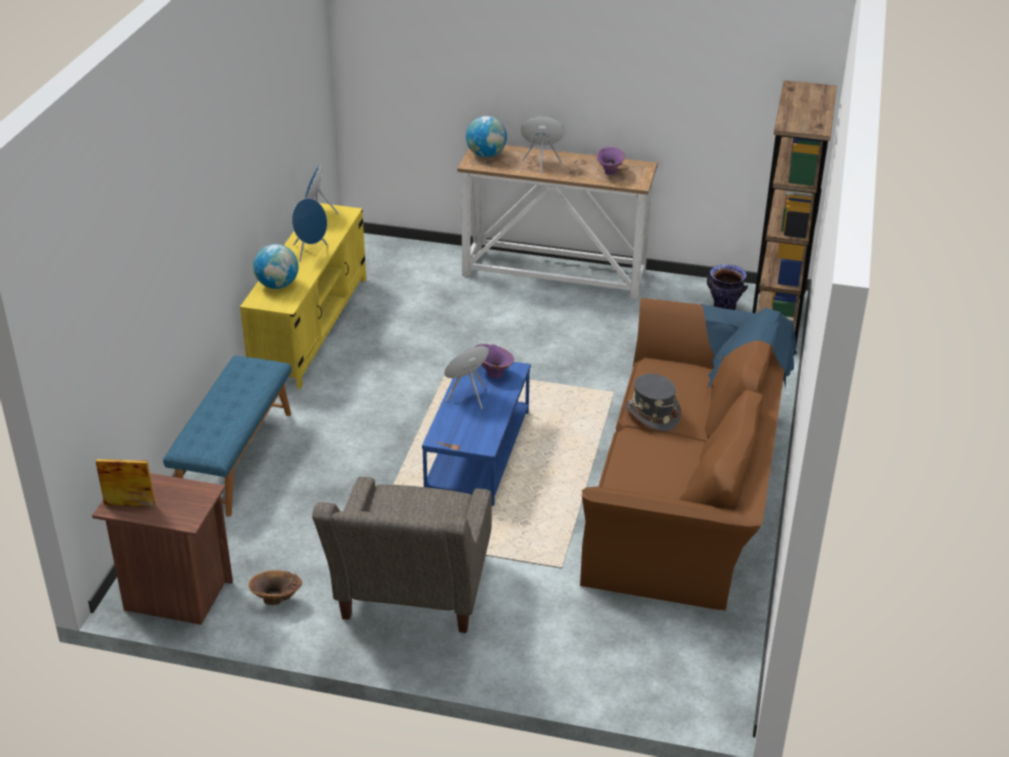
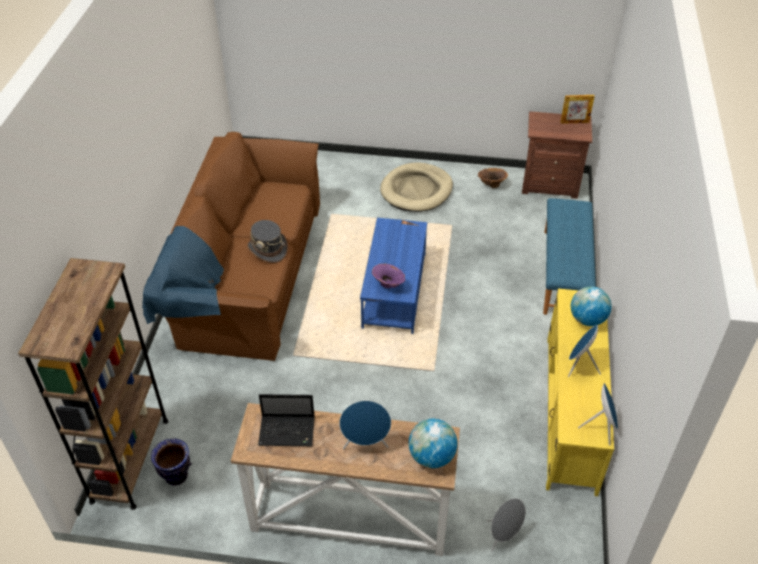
camera: 175 degrees right, 10 degrees up
(410, 600) = (416, 190): grey armchair -> beige dog bed
(468, 396) = (403, 262): grey speaker -> grey speaker (503, 536)
(609, 173) = (288, 431): purple vase -> laptop

